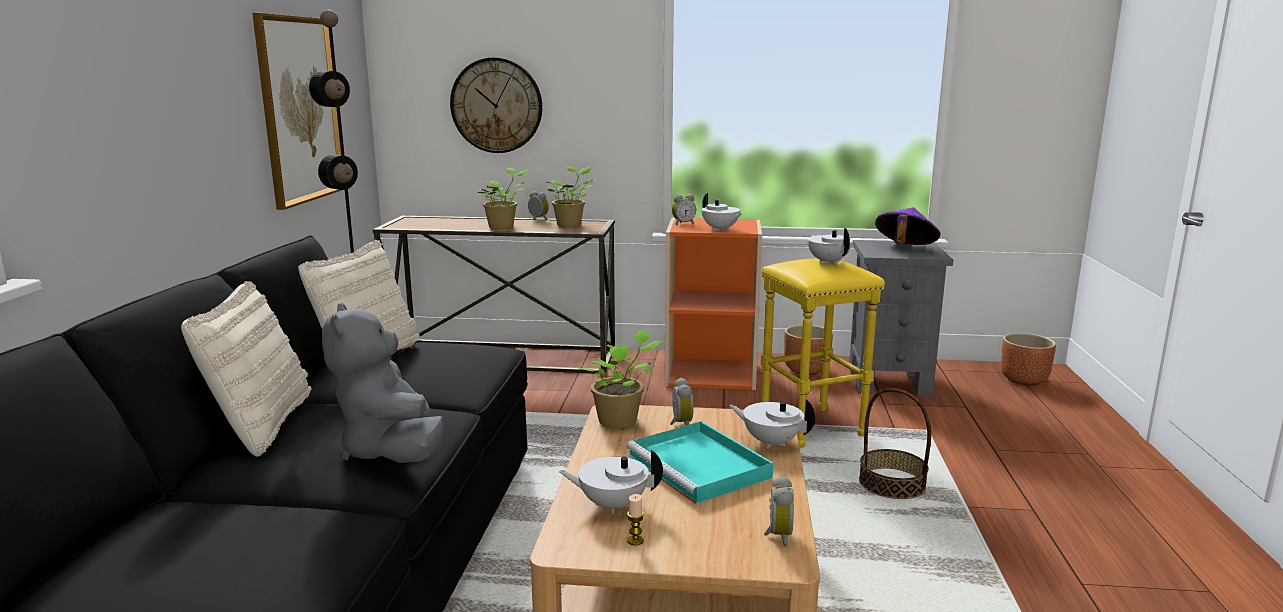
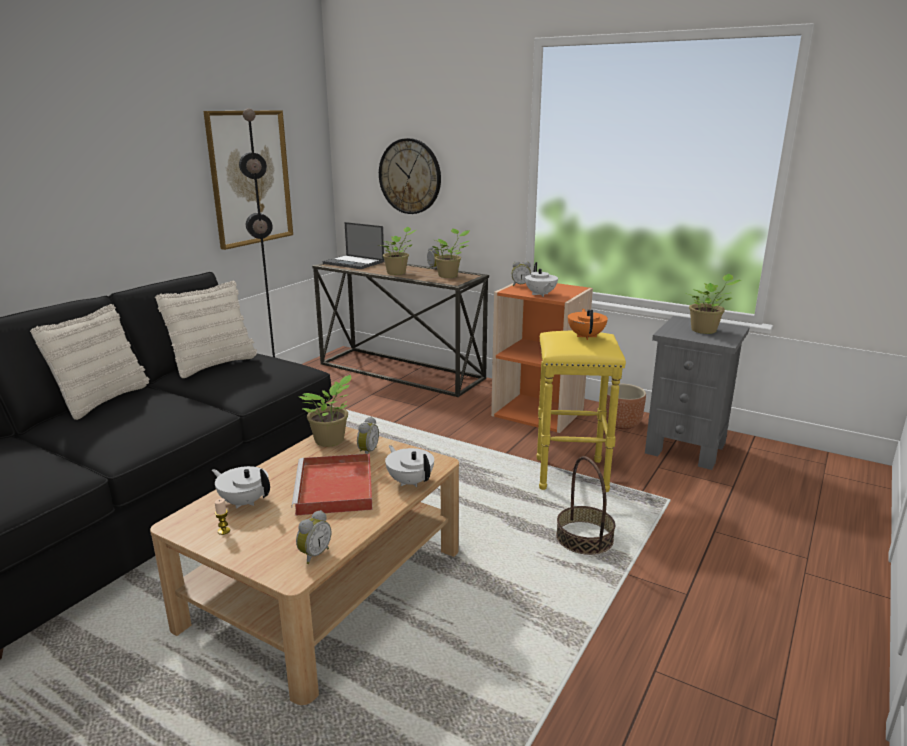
camera: 25 degrees right, 5 degrees up
(392, 451) = (144, 432): grey plush toy -> none
(426, 222) = (354, 263): none -> laptop
(701, 467) = (335, 489): turquoise tray -> red tray
(828, 262) = (586, 336): white teapot -> orange teapot
(904, 248) = (705, 331): purple hat -> potted plant
(1024, 380) = (825, 473): brown planter -> none

